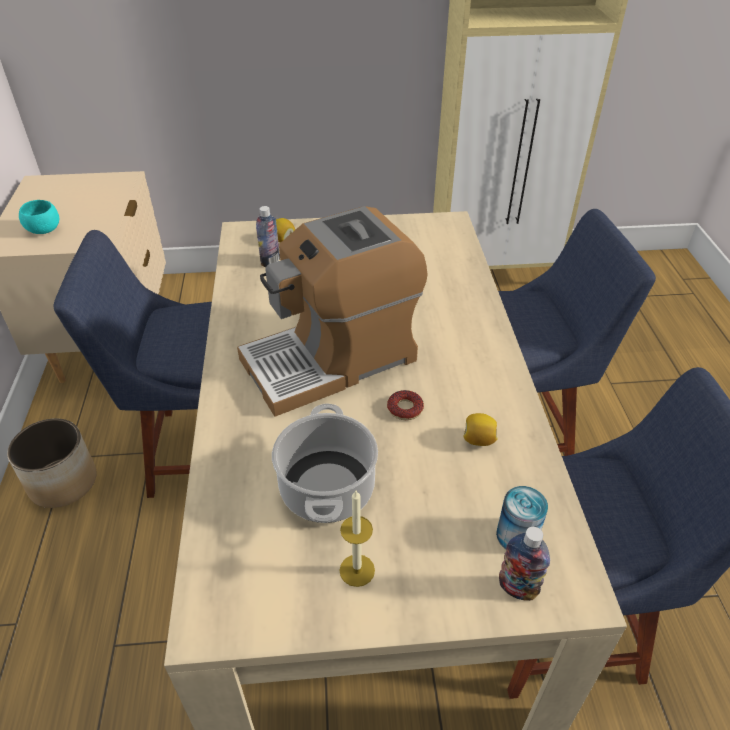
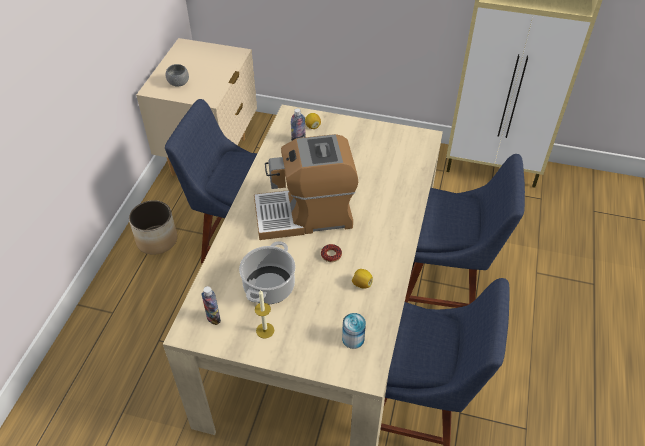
camera: 20 degrees right, 5 degrees up
(44, 230) = (178, 83): turquoise bowl -> grey bowl
(517, 588) = (338, 363): bottle -> bottle (213, 318)

